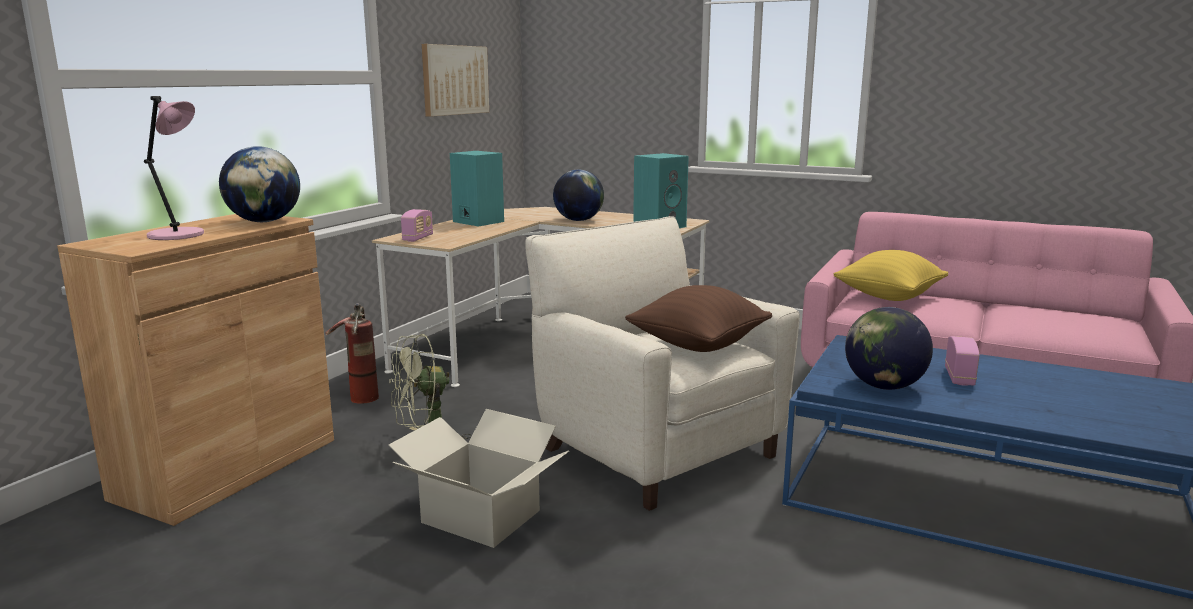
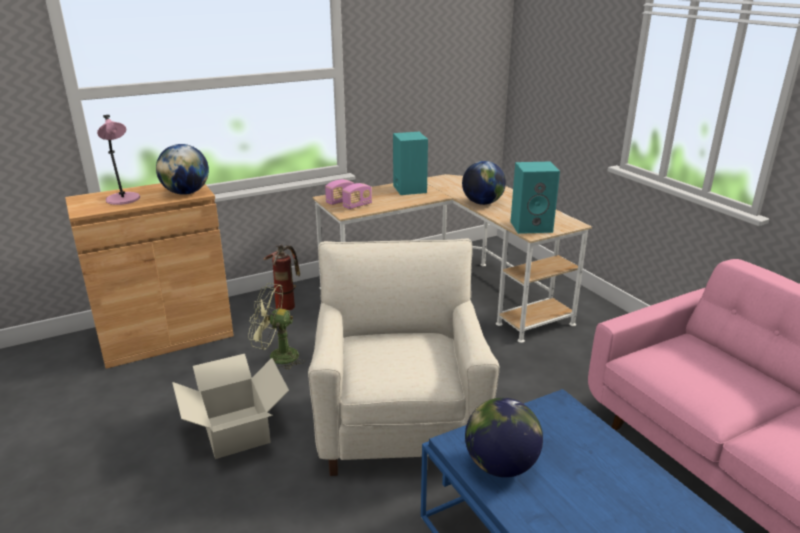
camera: 35 degrees right, 10 degrees up
(455, 80) = (425, 67): picture -> none
(698, 345) = (411, 364): brown pillow -> none
(888, 297) = (691, 358): yellow pillow -> none
(959, 377) = (586, 486): radio -> radio (357, 205)

